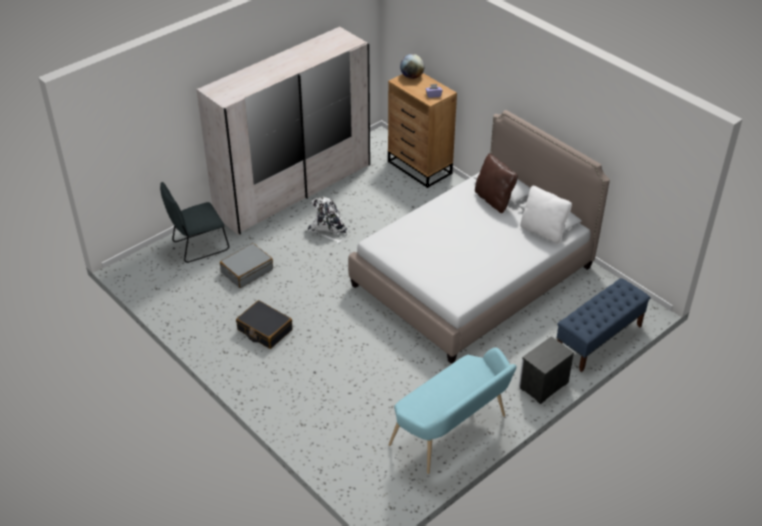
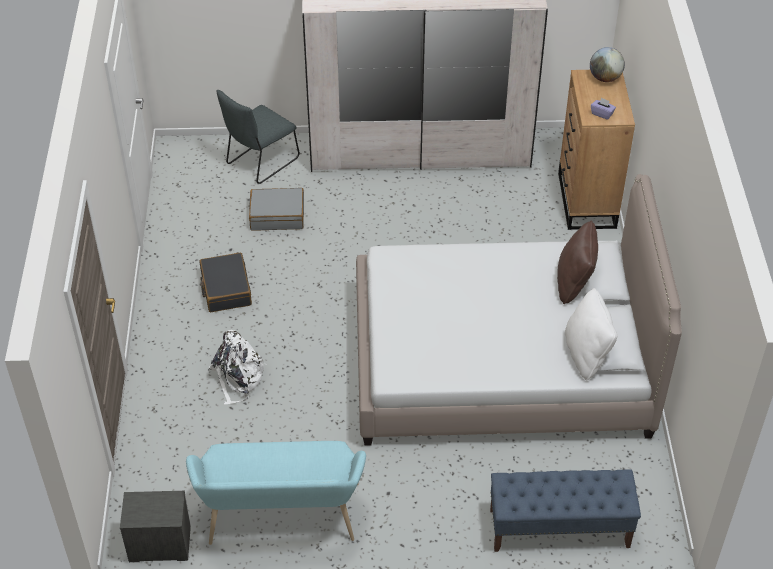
camera: 40 degrees right, 5 degrees up
(198, 247) = (260, 162): grey chair -> grey chair turned 60 degrees counterclockwise
(328, 229) = (407, 217): white backpack -> white backpack (238, 378)
(542, 385) = (433, 536): nightstand -> nightstand (159, 543)

